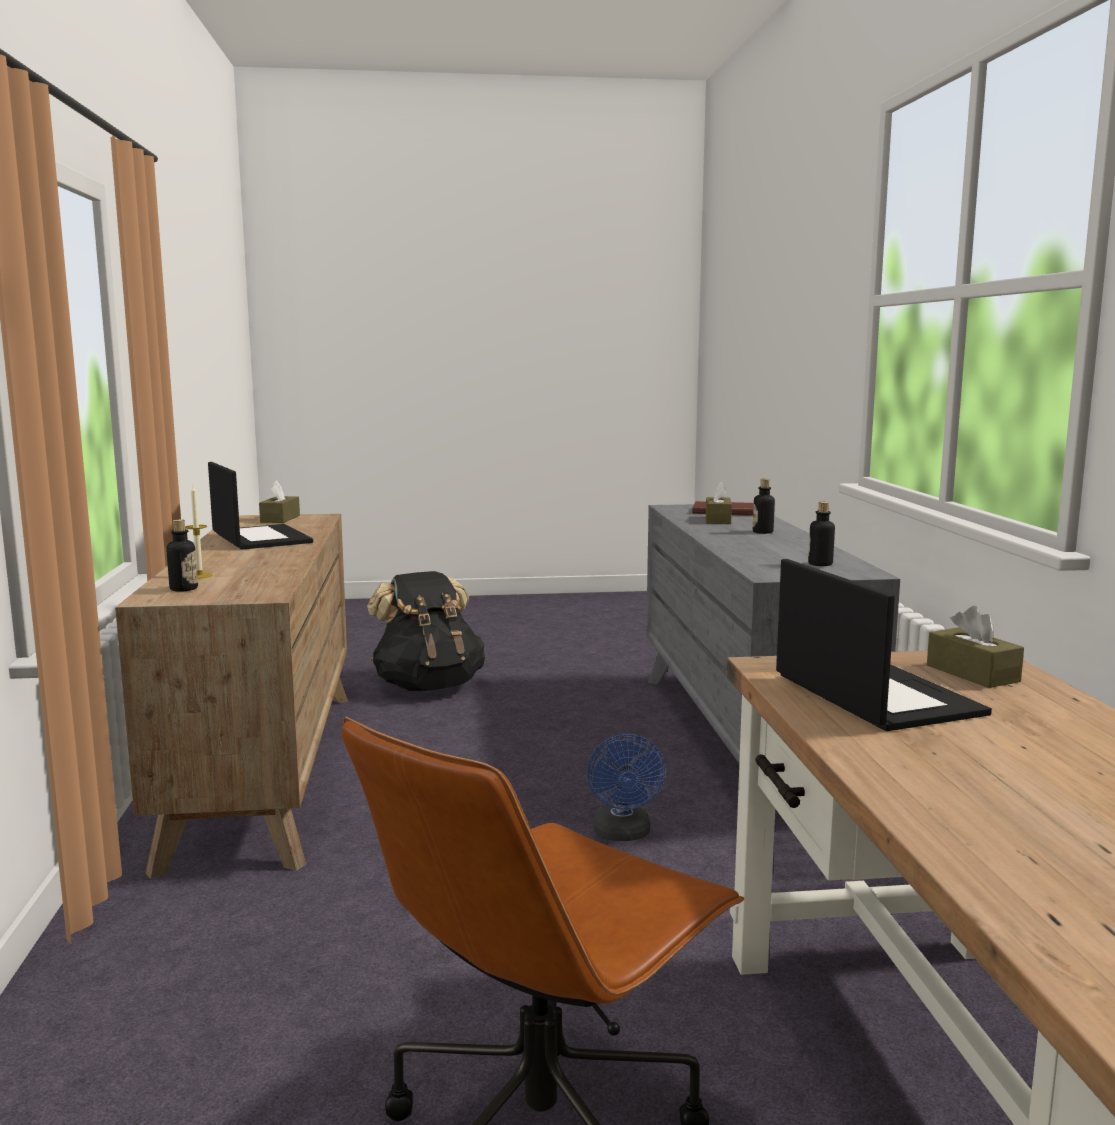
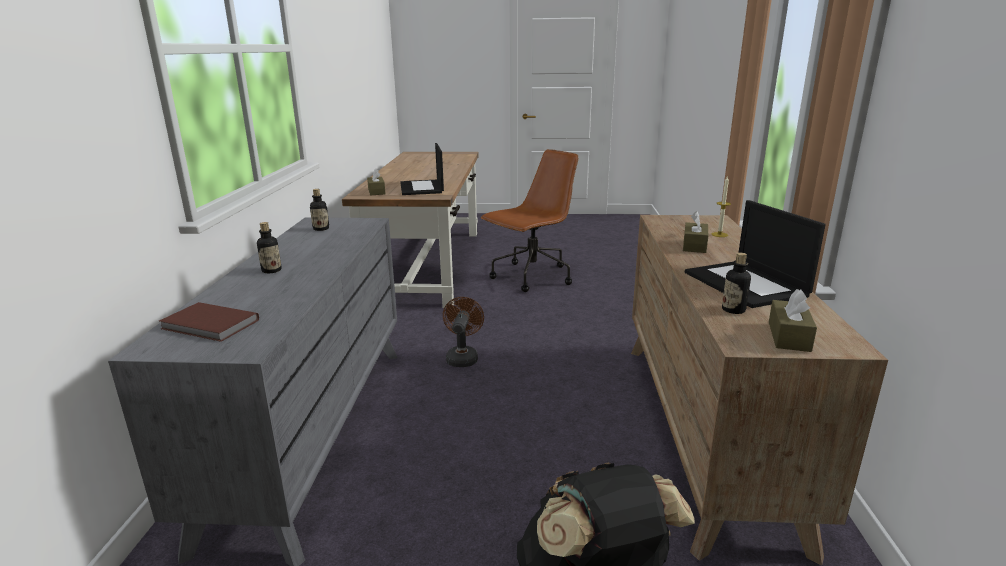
camera: 170 degrees left, 10 degrees up
(184, 589) = (710, 224): bottle -> bottle (733, 310)
(623, 834) = (462, 357): blue fan -> brown fan
(718, 520) = (263, 299): brown tissue box -> brown tissue box (694, 245)

